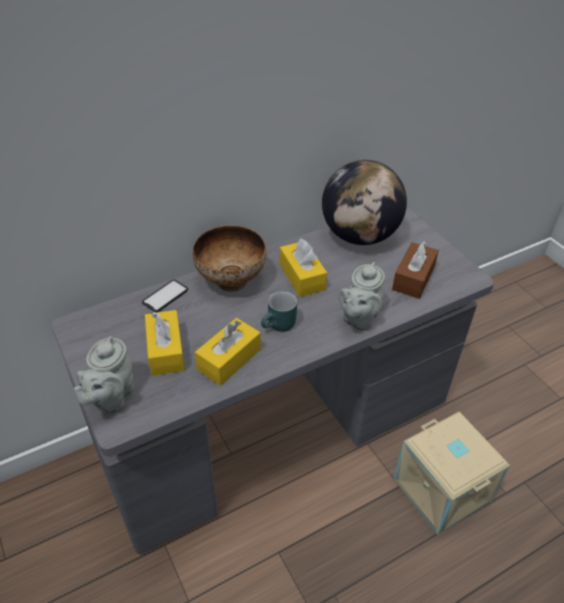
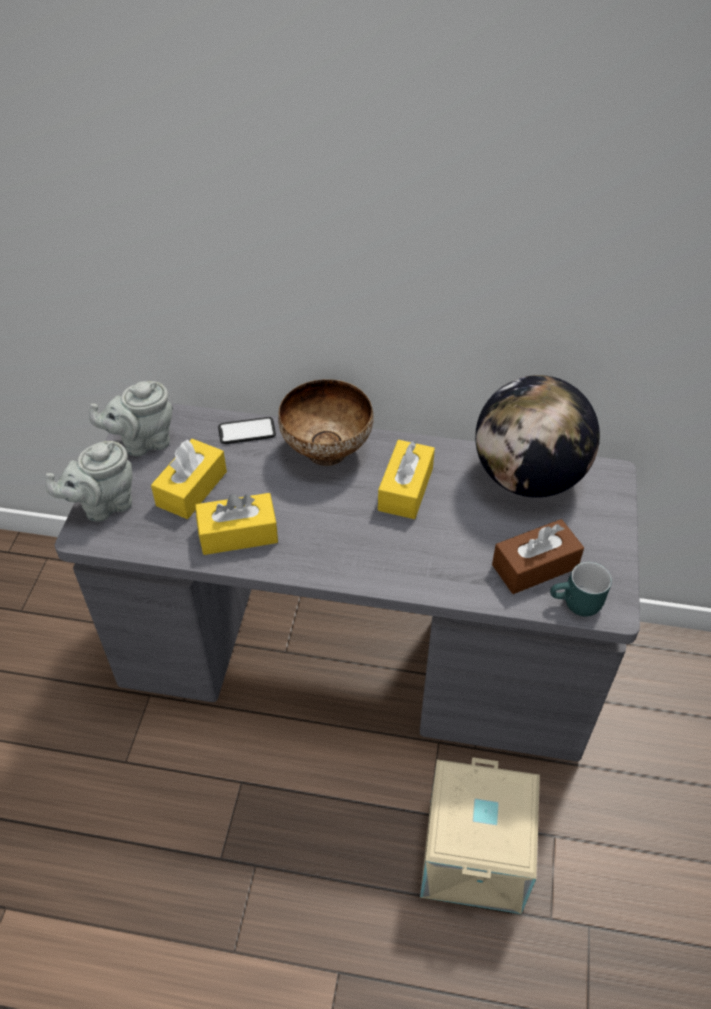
camera: 40 degrees right, 5 degrees up
(279, 326) = (322, 530): turquoise mug -> turquoise mug (577, 605)
(359, 318) = (415, 573): grey teapot -> grey teapot (143, 442)

